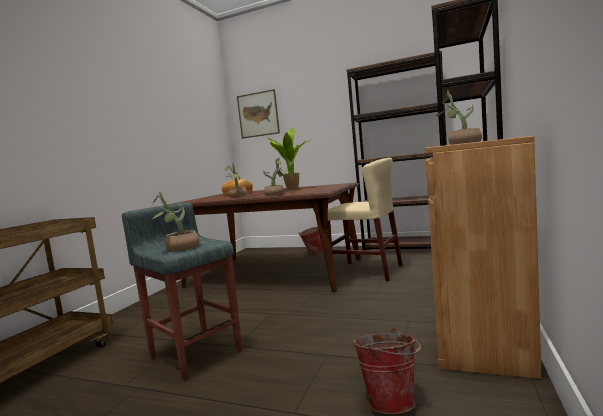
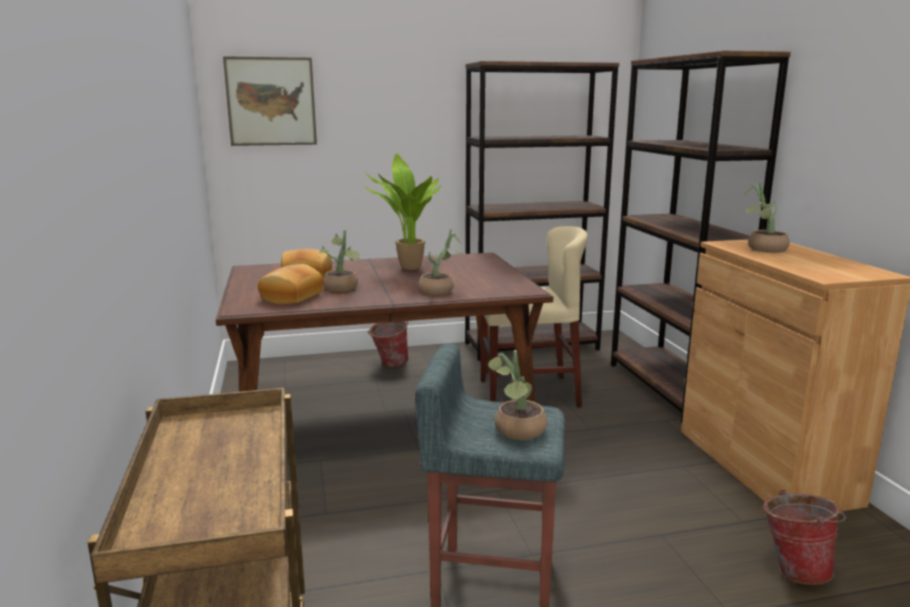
camera: 35 degrees left, 10 degrees up
(209, 199) = (290, 297): none -> bread

